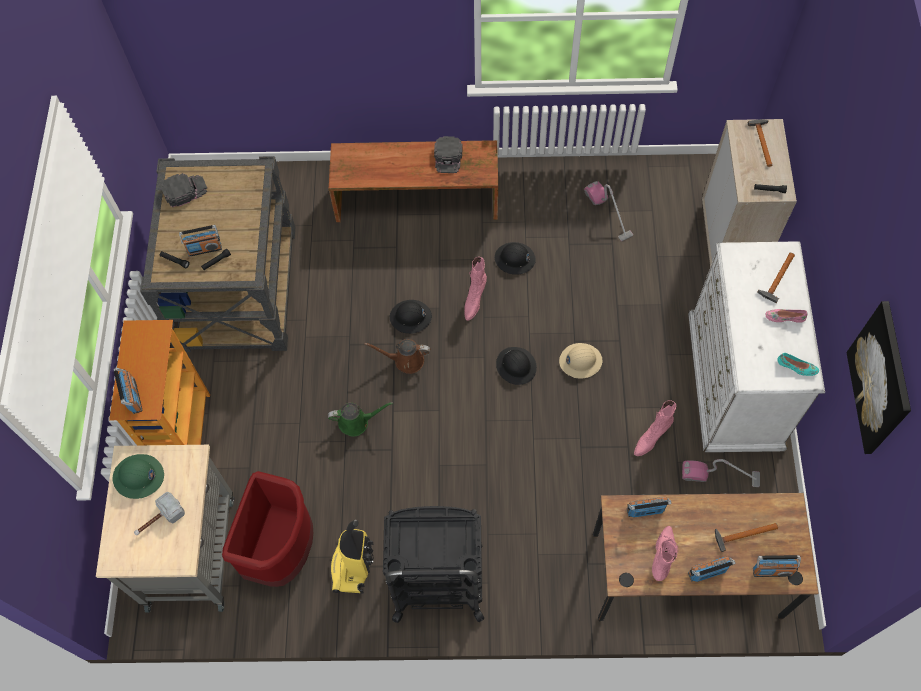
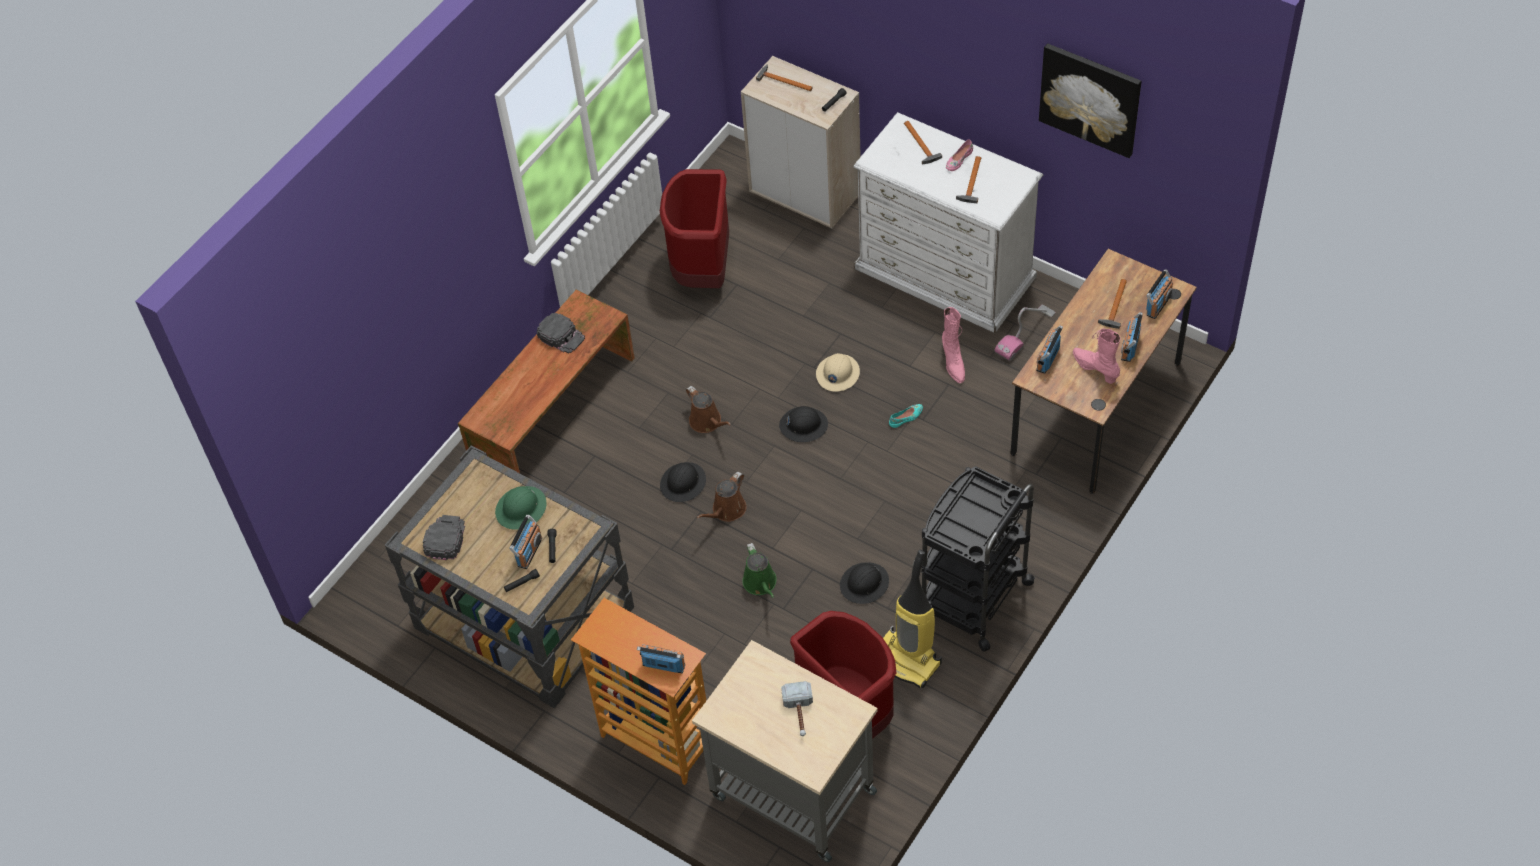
camera: 55 degrees left, 10 degrees down
(139, 477) = (742, 712): green hard hat -> green hard hat (521, 509)
(357, 422) = (761, 584): green watering can -> green watering can turned 135 degrees clockwise
(474, 300) = (707, 422): pink boot -> brown watering can
(515, 259) = (690, 367): black hard hat -> black hard hat (864, 584)
(608, 213) = (702, 270): vacuum cleaner -> red trash can
(767, 341) = (971, 183): none -> hammer
(797, 367) = (1008, 177): turquoise shoe -> turquoise shoe (906, 418)

